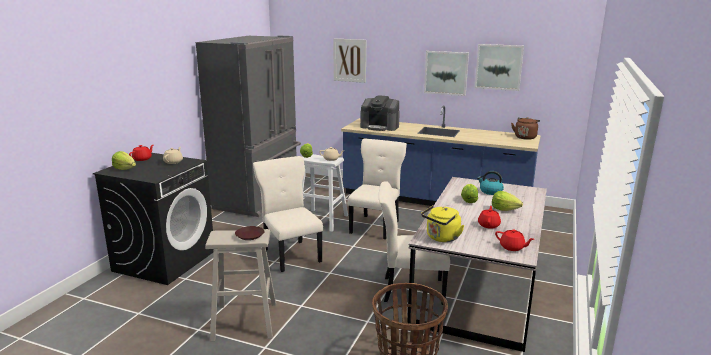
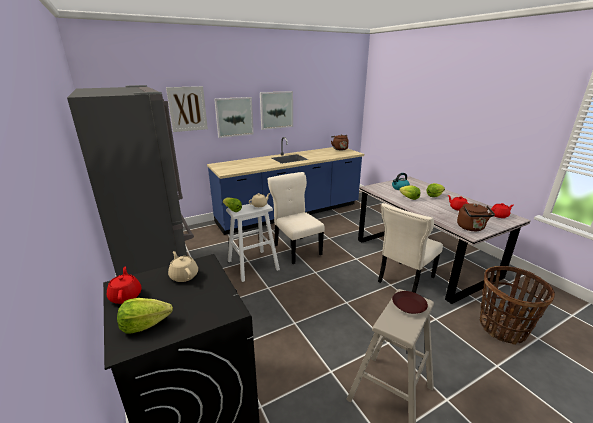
camera: 50 degrees left, 5 degrees up
(291, 254) = (293, 308): beige chair -> none
(380, 127) = (244, 166): coffee machine -> none
(441, 238) = (471, 228): yellow kettle -> brown kettle
(498, 67) = (312, 100): picture -> picture (234, 117)

